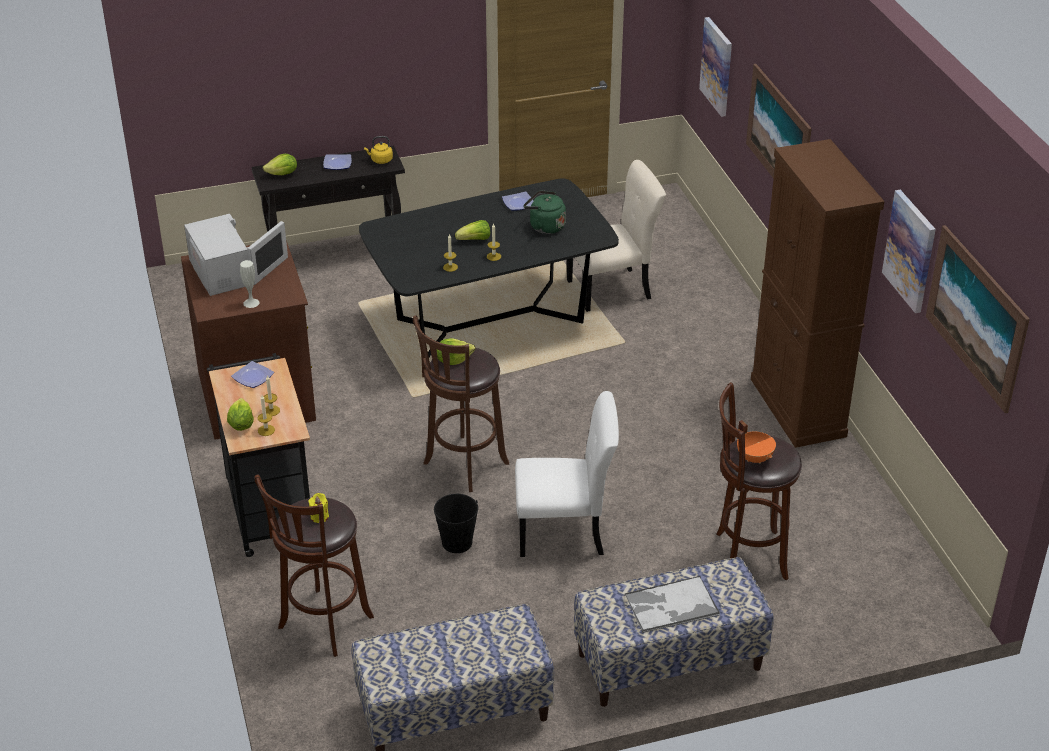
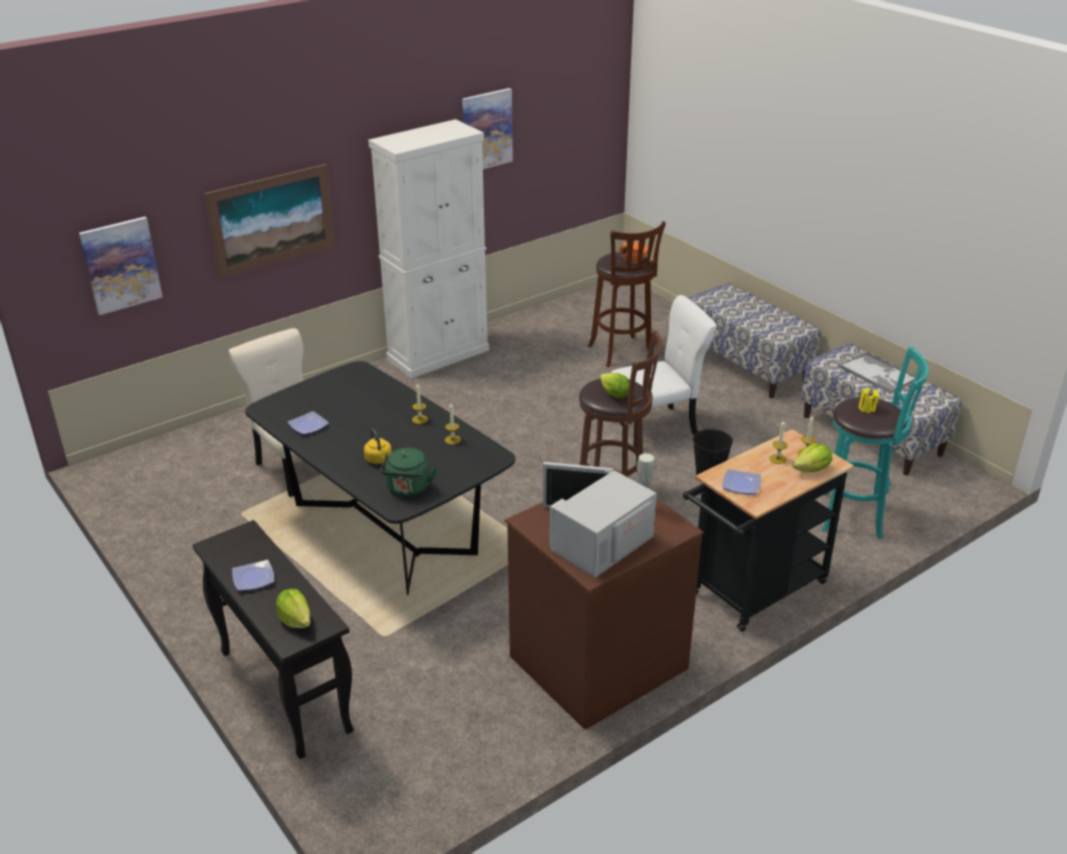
camera: 110 degrees left, 5 degrees down
(322, 625) = (856, 516): brown stool -> turquoise stool
(380, 160) = (236, 544): yellow kettle -> yellow kettle (379, 460)
(475, 240) = (394, 436): lettuce -> none
(545, 226) = (349, 402): green kettle -> green kettle (408, 489)
(565, 533) = (657, 427): white chair -> white chair turned 90 degrees clockwise
(670, 606) = (756, 313): tray -> tray (878, 374)
(798, 408) = (438, 355): brown cabinet -> white cabinet
(976, 317) = (564, 104): picture -> none

